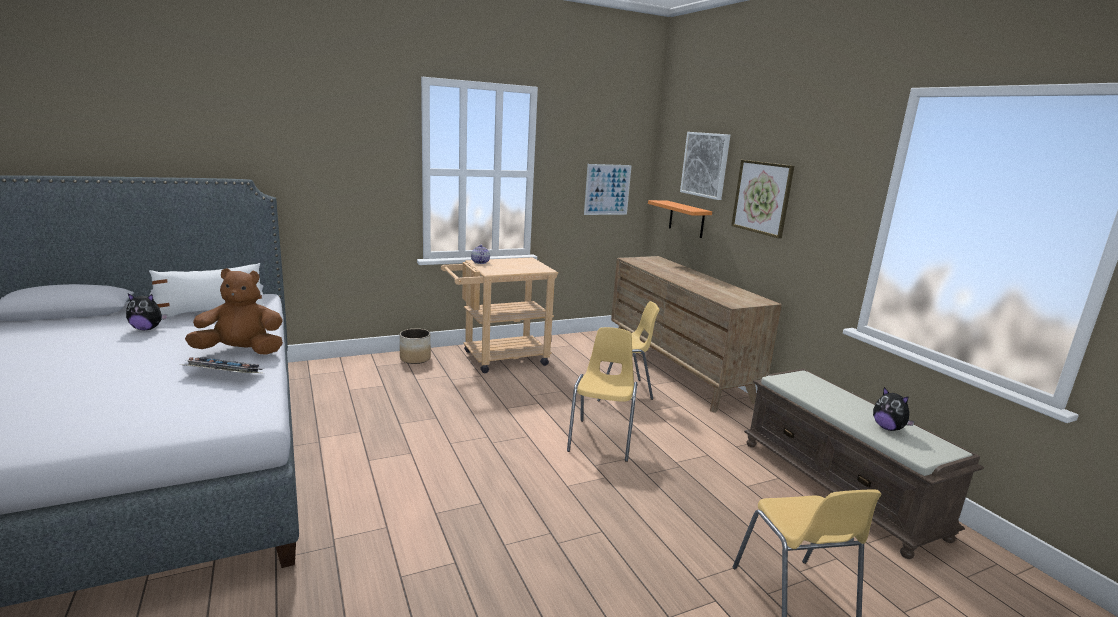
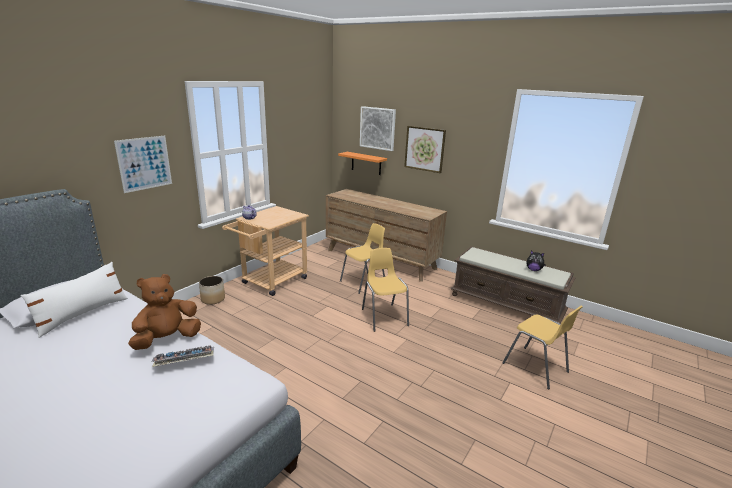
camera: 30 degrees left, 5 degrees up
(147, 329) = (47, 347): plush toy -> none
(607, 189) = (309, 149): picture -> picture (144, 163)

